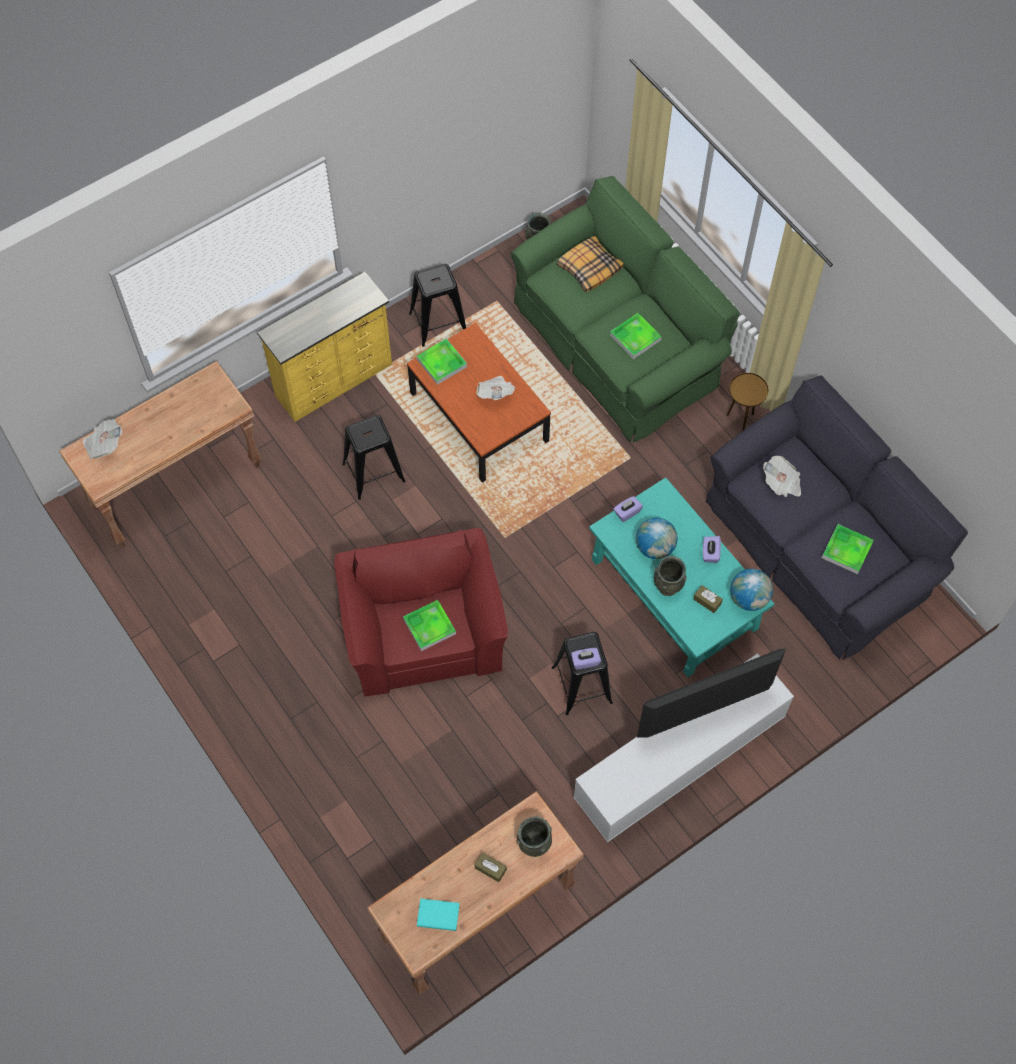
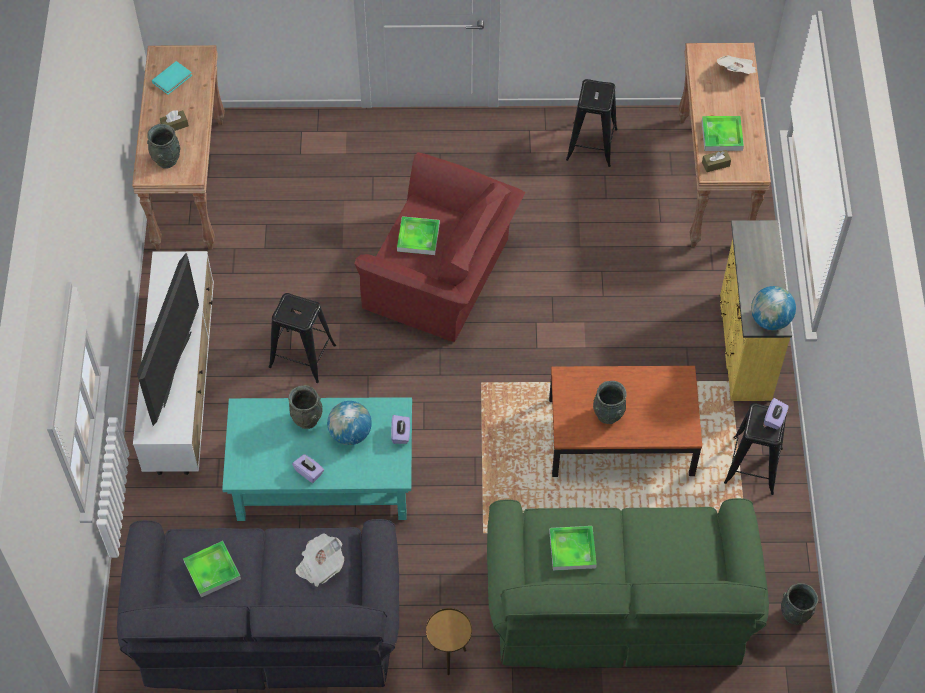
camera: 125 degrees right, 5 degrees down
(374, 472) = (622, 324): black stool -> black stool (591, 144)
(442, 363) = (674, 392): tray -> tray (722, 135)
(495, 393) = (608, 415): newspaper -> grey vase
(585, 661) = (288, 306): purple tissue box -> purple tissue box (774, 419)
(589, 268) = (686, 564): pillow -> none
(707, 601) = (268, 439): brown tissue box -> brown tissue box (715, 164)
(748, 598) = (243, 473): globe -> globe (770, 320)

